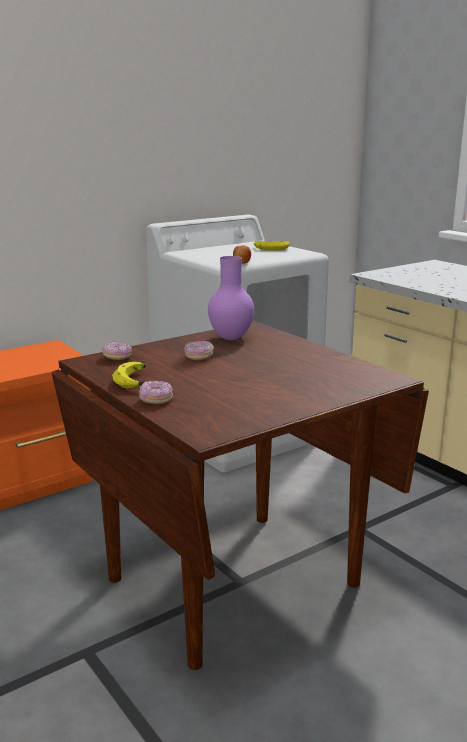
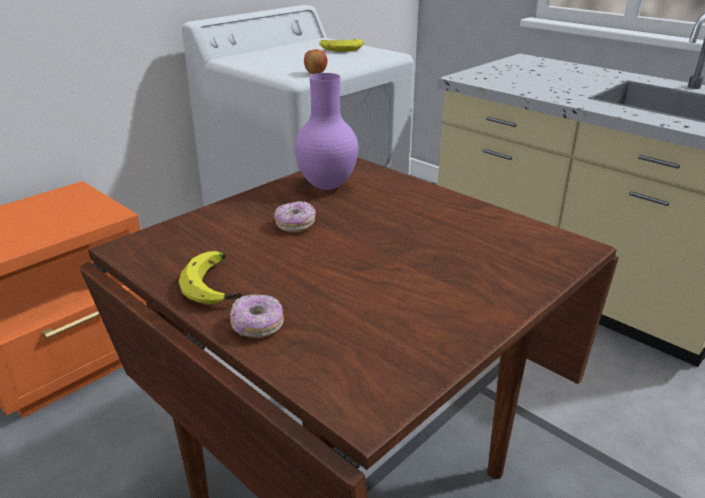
camera: 10 degrees left, 10 degrees up
(117, 357) = (177, 236): donut -> none

